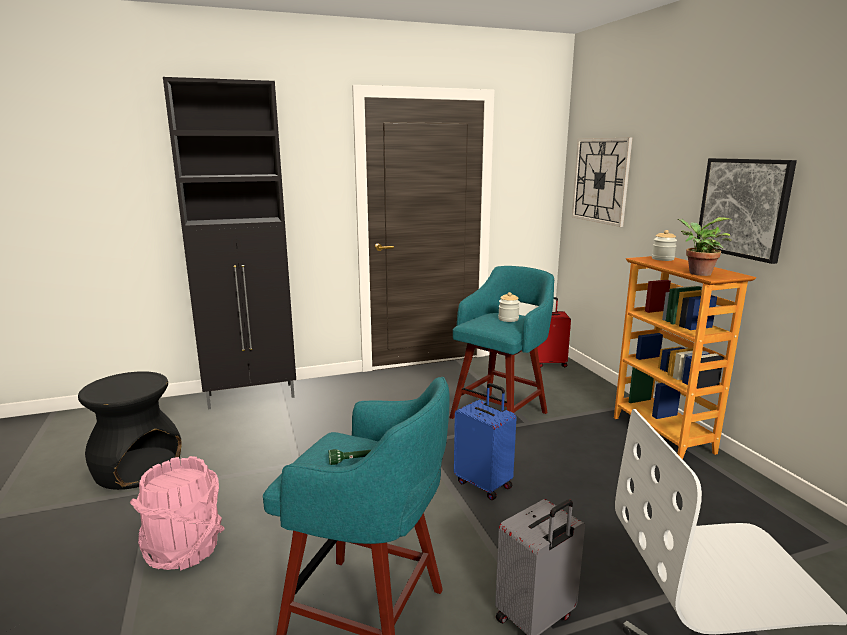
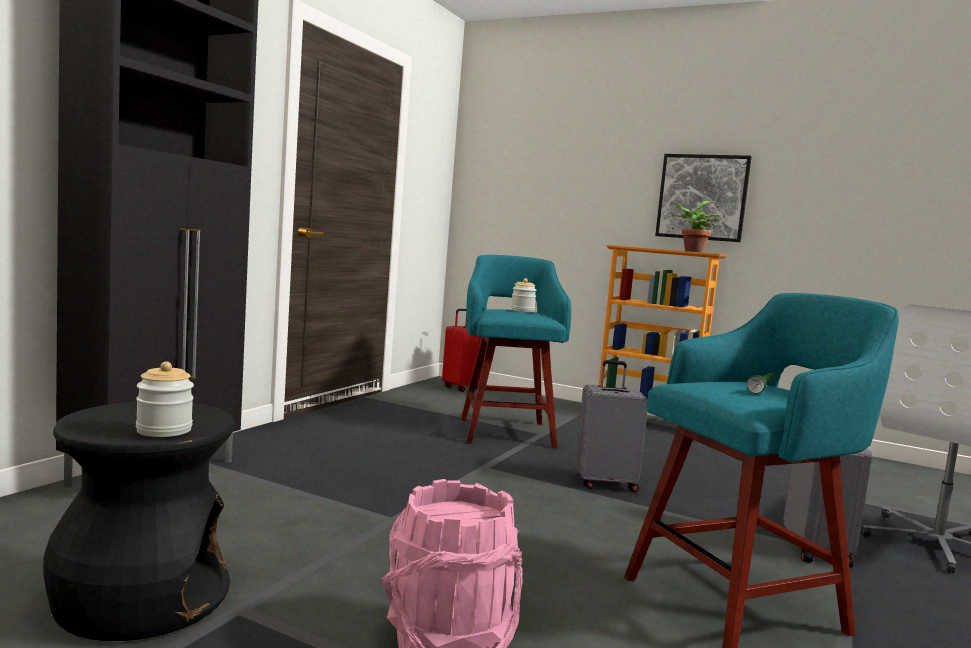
camera: 45 degrees left, 10 degrees down
(484, 484) = (605, 483): blue suitcase -> grey suitcase
(600, 180) = (516, 177): wall clock -> none
(662, 259) = (631, 246): jar -> jar (164, 430)

